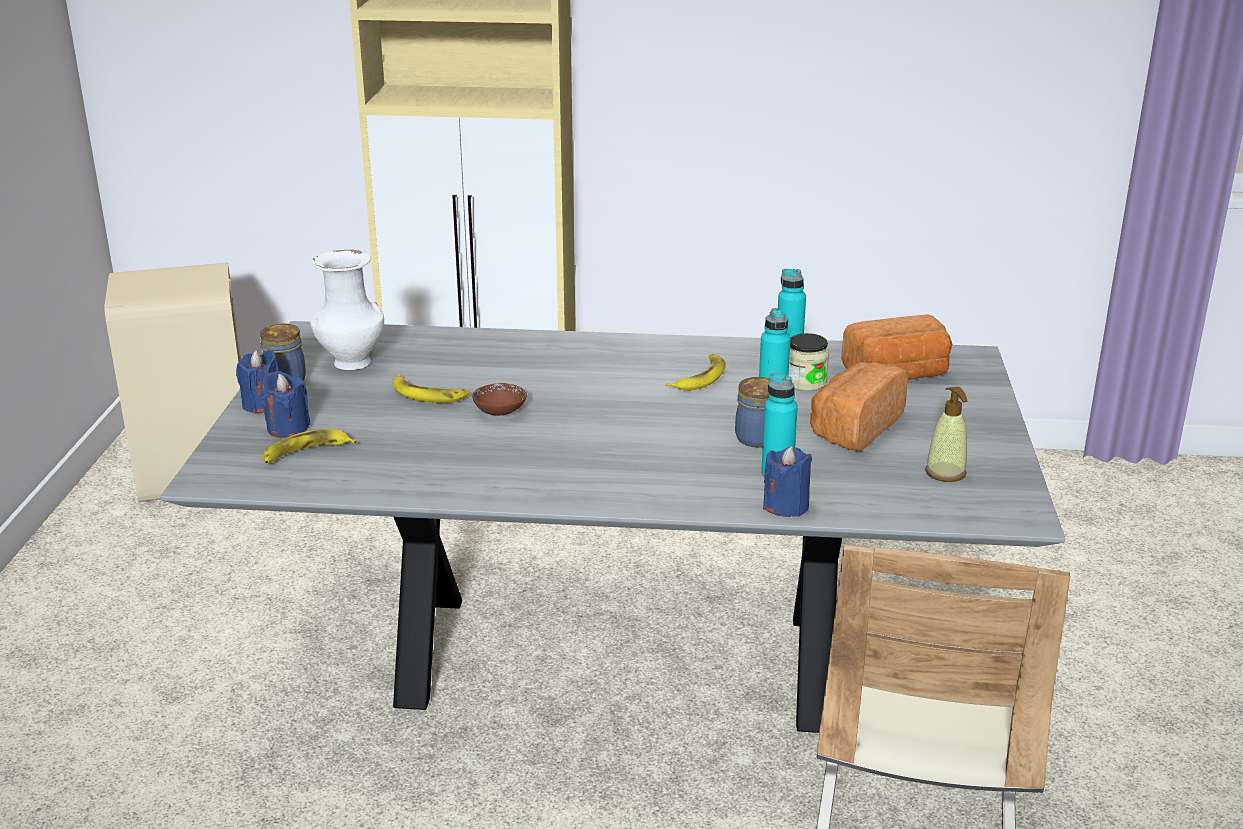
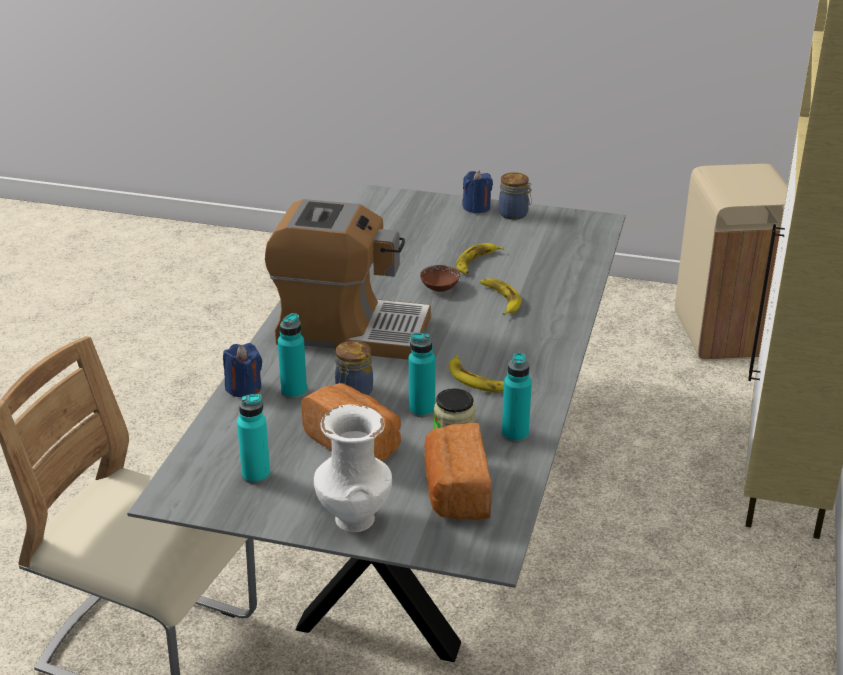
camera: 100 degrees right, 5 degrees up
(287, 428) = (438, 216): blue candle -> none
(306, 453) = (400, 221): banana -> banana (500, 299)
(350, 363) = (539, 235): white vase -> white vase (353, 518)
(624, 455) = (350, 331): none -> coffee machine
(945, 473) = (256, 475): soap dispenser -> turquoise bottle

